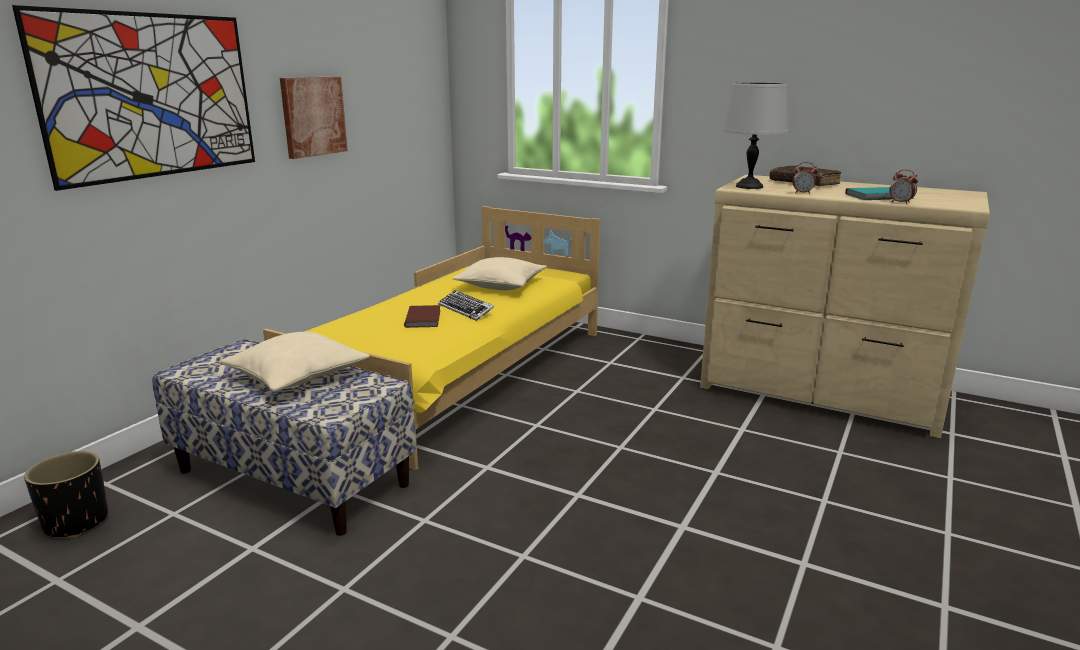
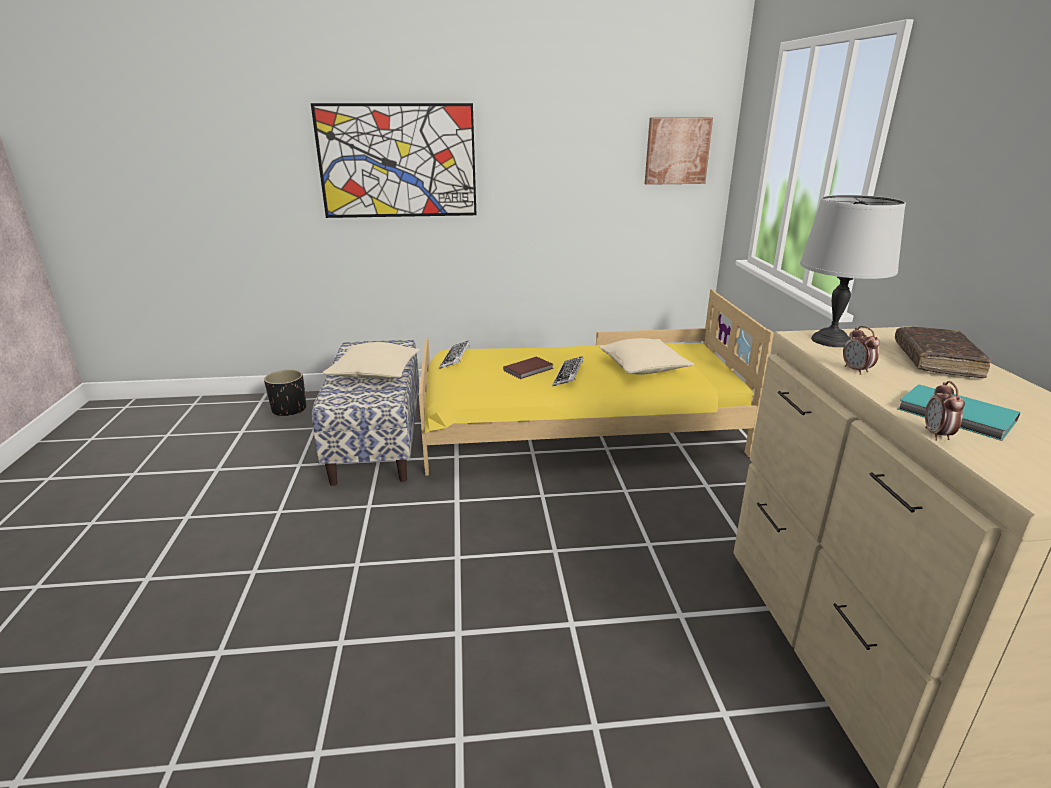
camera: 55 degrees right, 5 degrees up
(313, 116) = (541, 183): picture -> picture (677, 151)
(330, 337) = (455, 358): none -> keyboard

